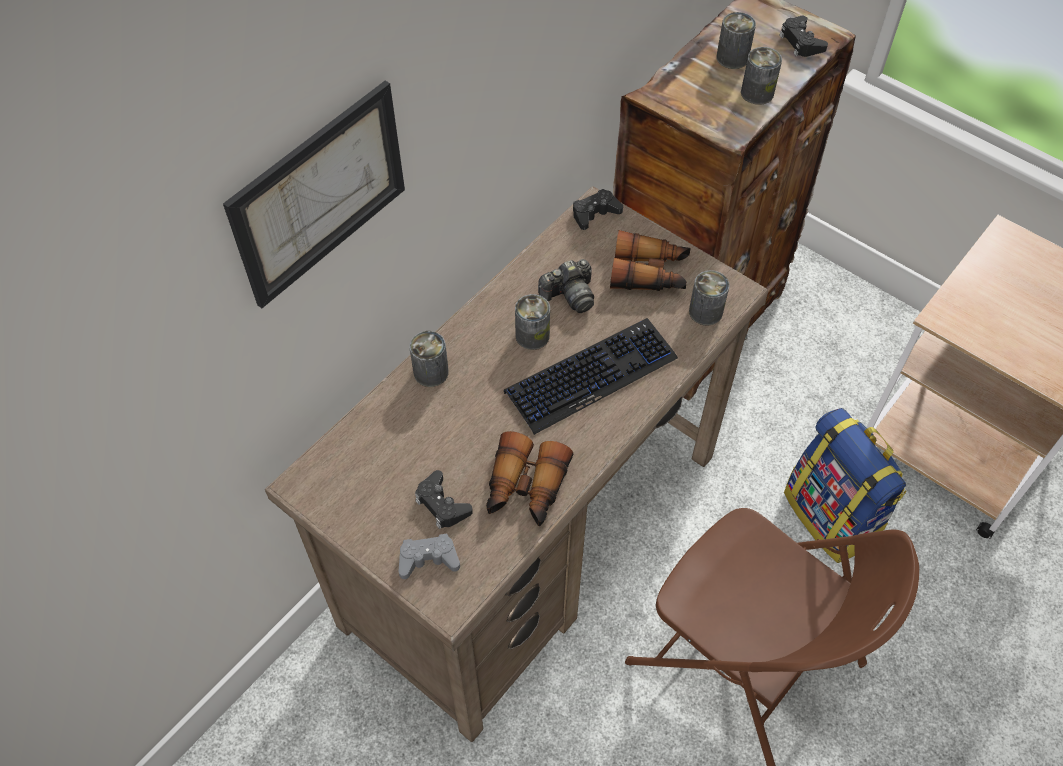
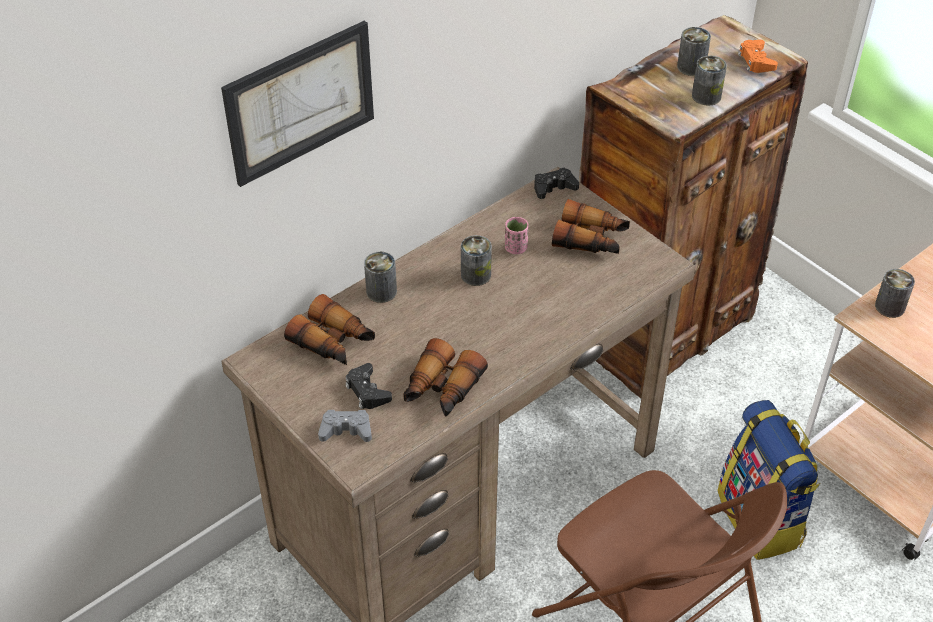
camera: 10 degrees right, 10 degrees down
(390, 446) = (334, 342): none -> binoculars
(569, 295) = (516, 248): camera -> pink cup
(591, 375) = (520, 312): keyboard -> none
(705, 312) = (634, 275): can -> can (890, 307)
(801, 42) = (756, 61): black game controller -> orange game controller

